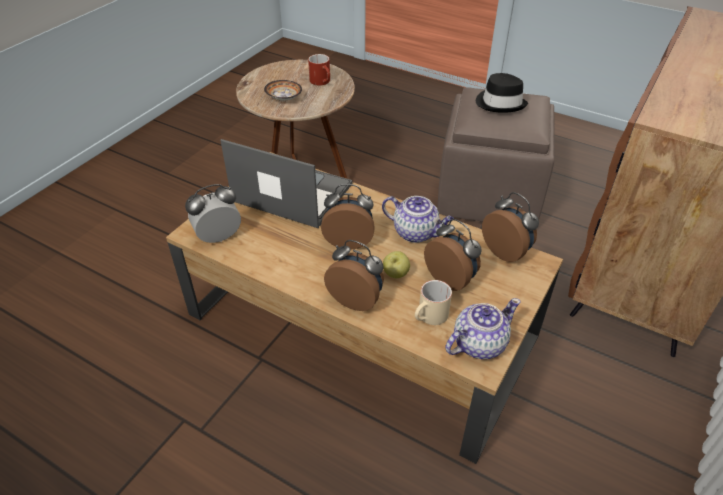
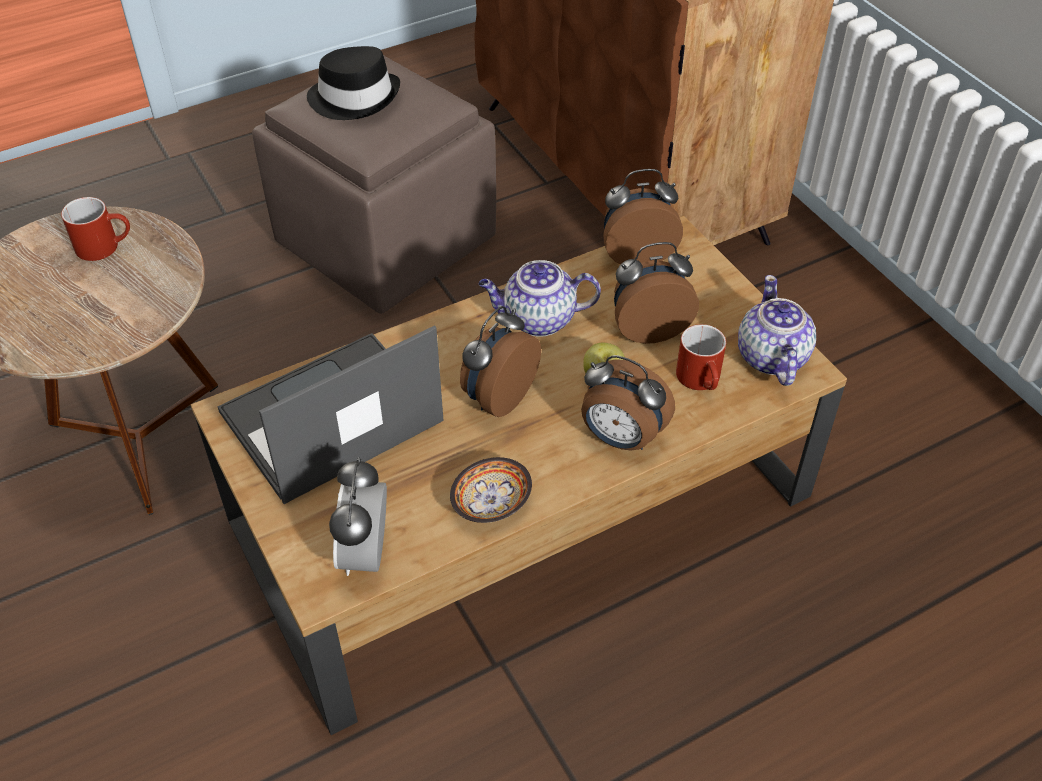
camera: 60 degrees left, 5 degrees up
(284, 98) = (103, 313): bowl -> bowl (491, 503)
(356, 298) = (621, 438): alarm clock -> alarm clock turned 120 degrees counterclockwise
(416, 233) = (537, 320): teapot -> teapot turned 150 degrees counterclockwise
(430, 317) = (702, 380): beige mug -> red mug

